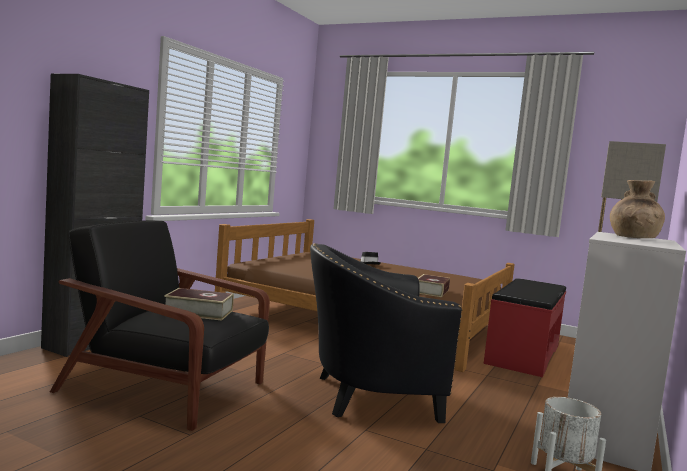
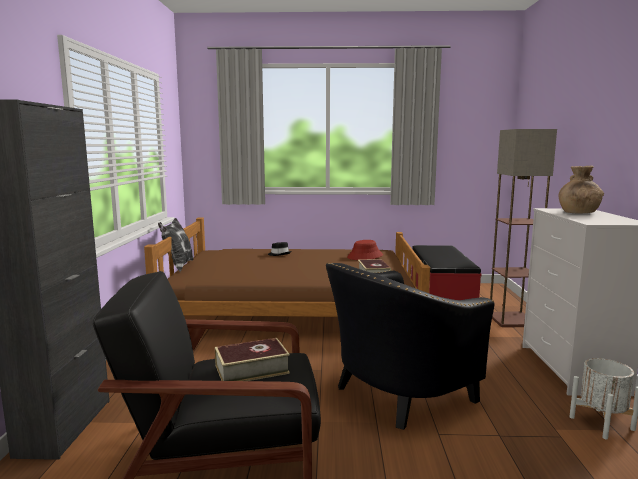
camera: 25 degrees left, 5 degrees up
(265, 256) = (178, 266): none -> pillow
(453, 280) = (365, 256): none -> red hat

